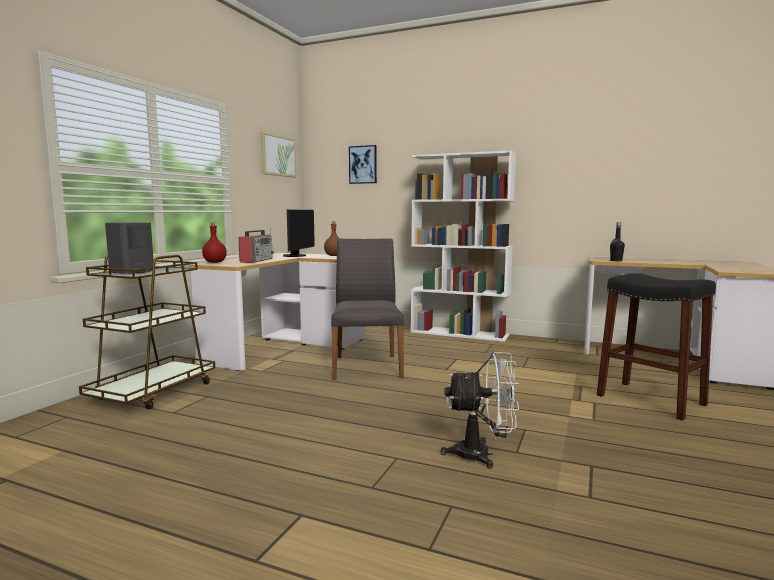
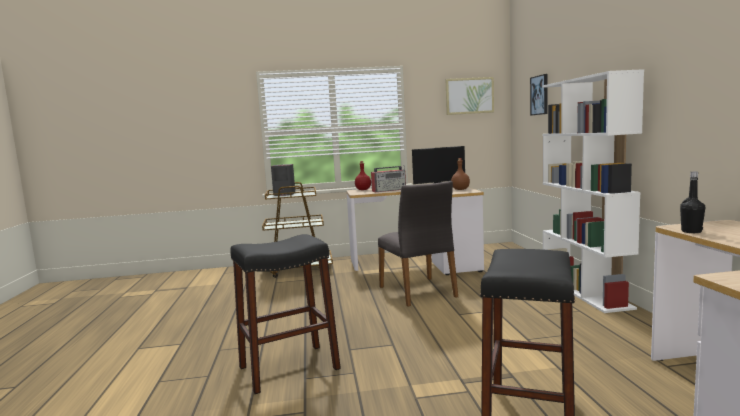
camera: 60 degrees right, 0 degrees up
(366, 366) = (419, 292): grey chair -> grey chair turned 105 degrees clockwise
(482, 454) = (289, 368): white fan -> black stool

